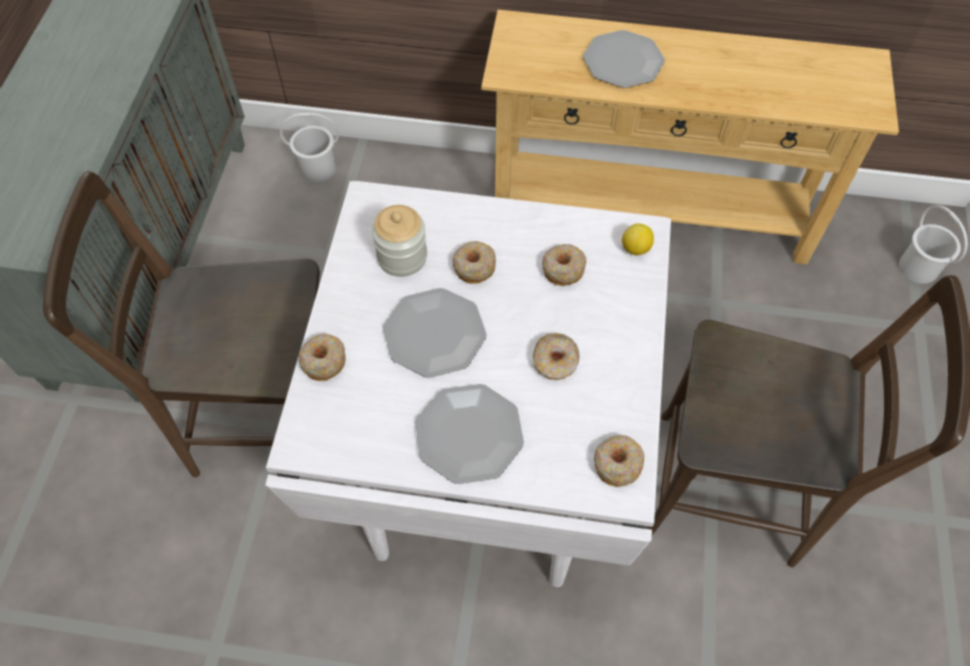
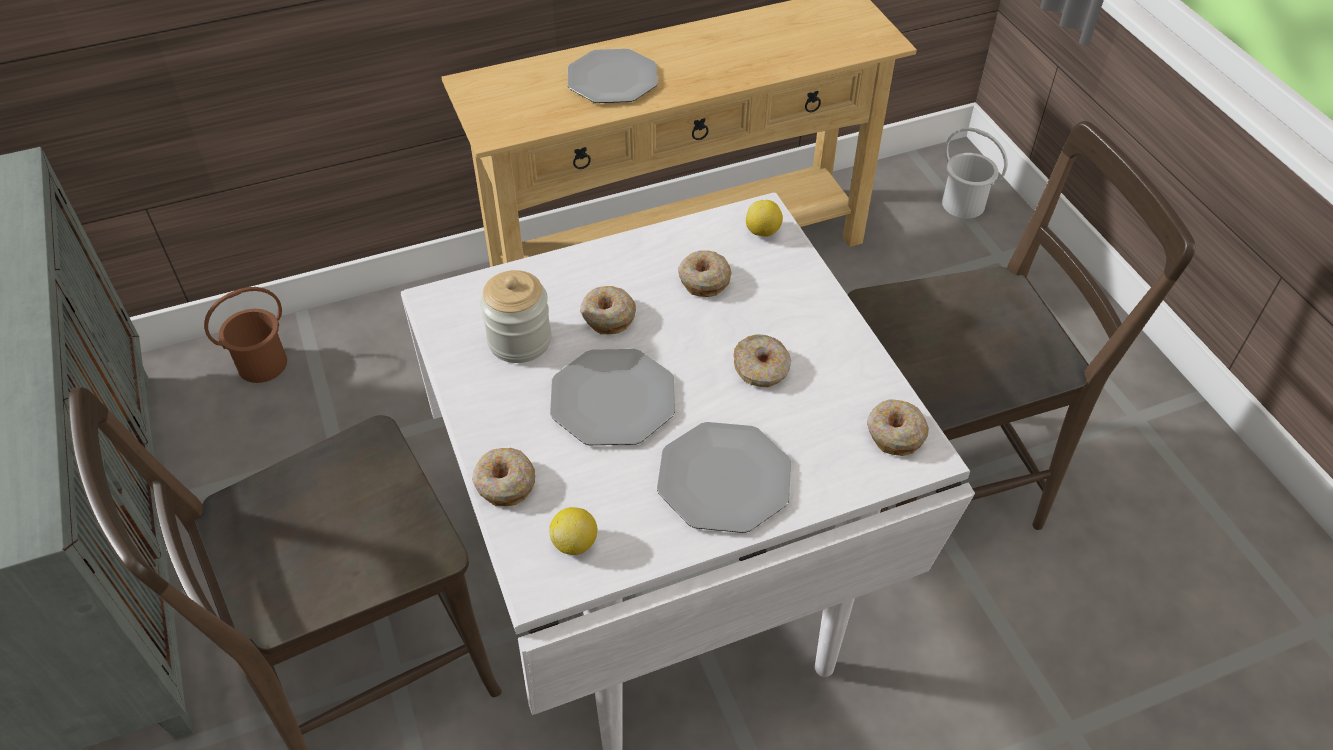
camera: 30 degrees left, 10 degrees down
(318, 169) = (263, 365): white bucket -> brown bucket
(339, 429) = (575, 543): none -> lemon

